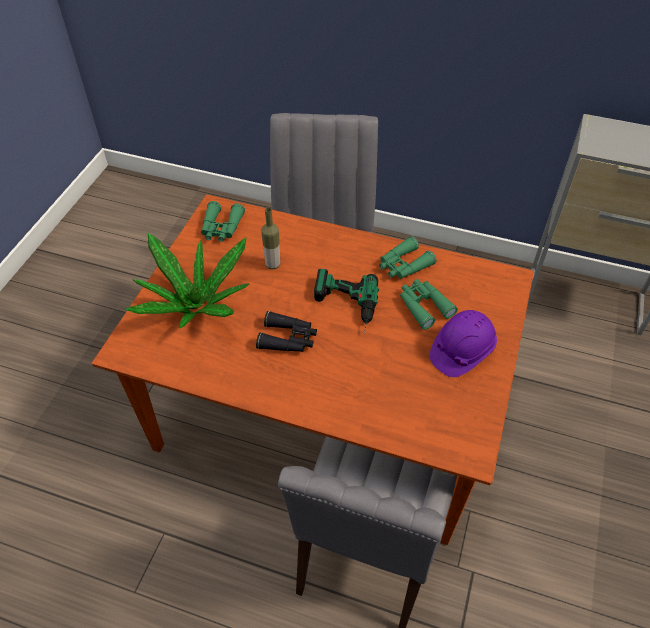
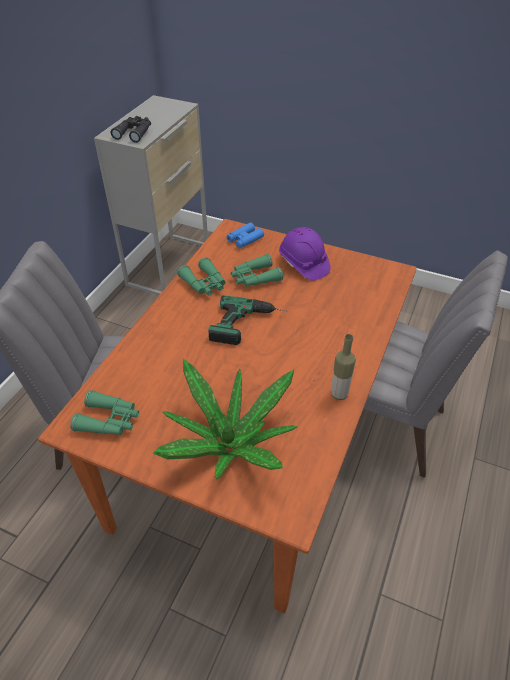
camera: 85 degrees left, 5 degrees down
(272, 264) = (182, 375): bottle -> bottle (339, 394)
(288, 339) = (284, 366): black binoculars -> black binoculars (134, 133)
(494, 292) = (245, 239): none -> blue binoculars

